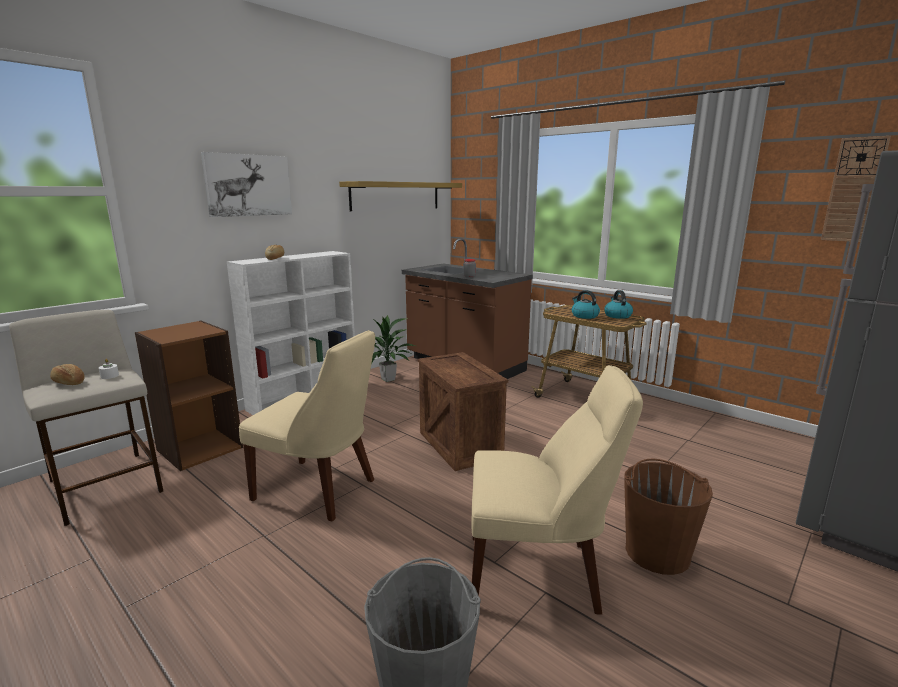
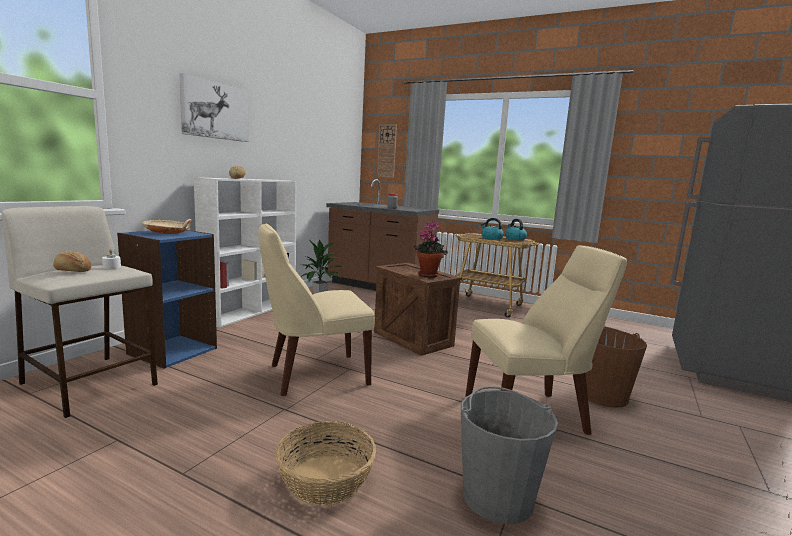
camera: 15 degrees left, 5 degrees down
(182, 331) = (167, 233): none -> beige bowl
(199, 448) = (172, 351): brown bookcase -> blue bookcase
(250, 637) = (325, 480): none -> basket
(319, 490) = (313, 375): beige chair -> beige chair turned 150 degrees clockwise
(396, 196) = (324, 139): shelf -> none
(469, 374) = (428, 274): none -> potted plant
(854, 190) = (677, 147): wall clock -> wall clock (387, 151)

